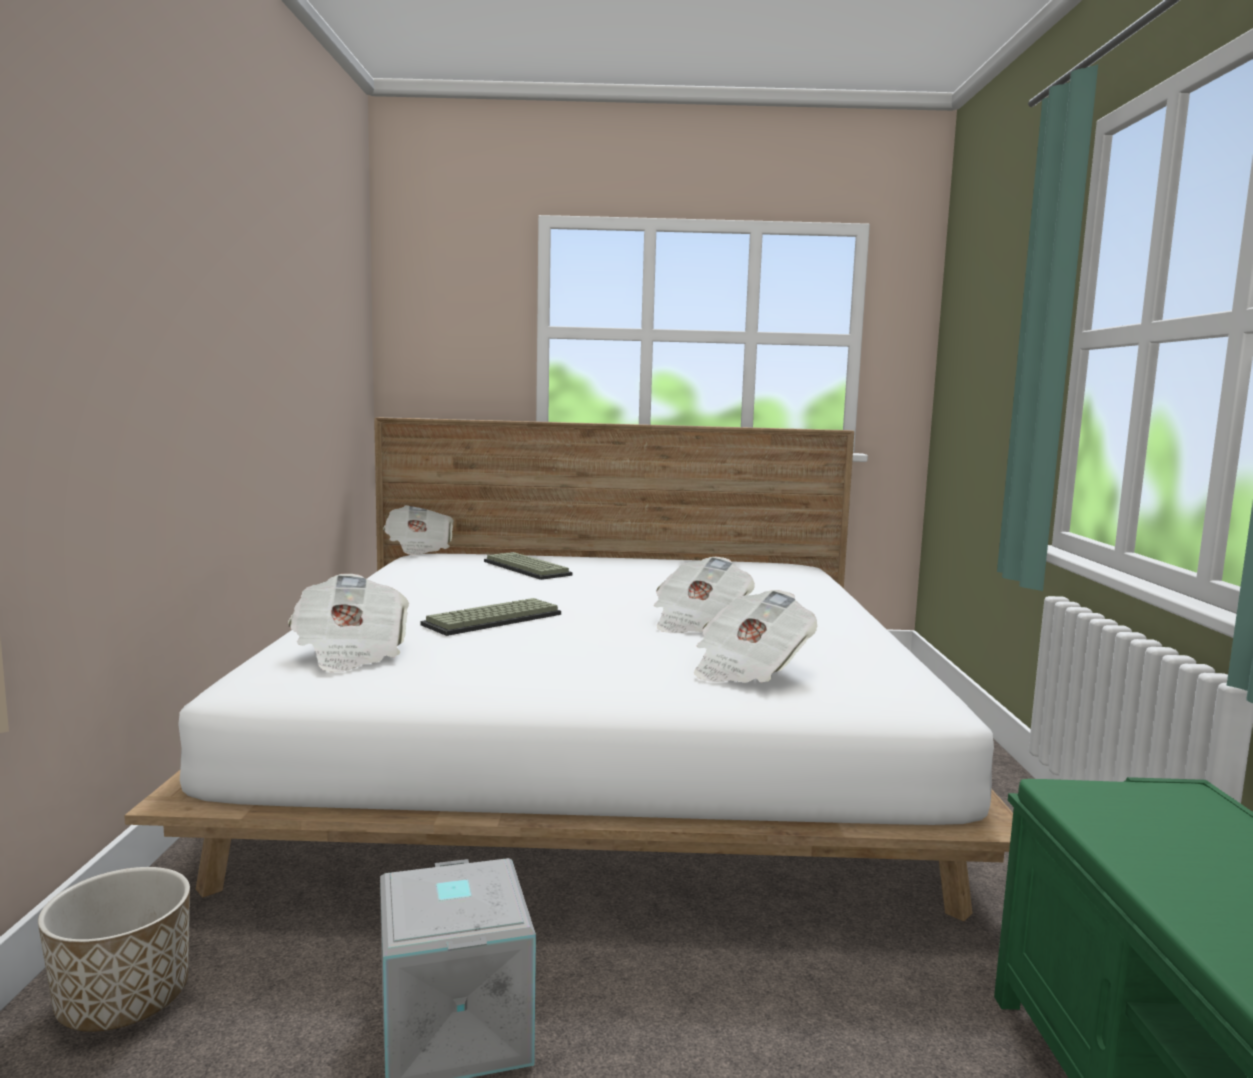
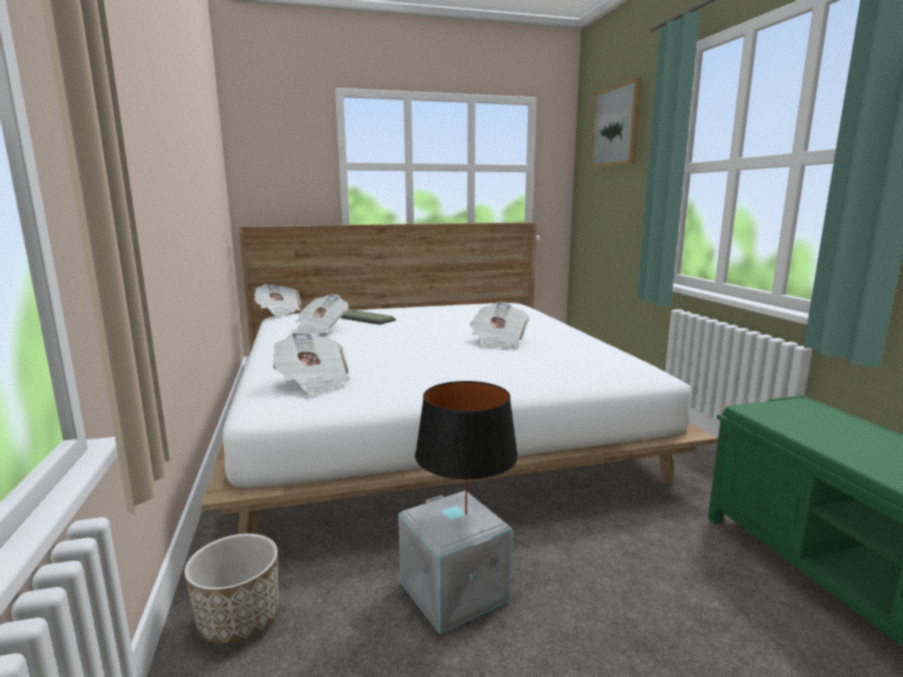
camera: 15 degrees left, 5 degrees up
(468, 895) = (466, 514): none -> black table lamp
(493, 620) = (379, 352): keyboard -> none
(748, 669) = (551, 365): newspaper -> newspaper (320, 330)
(993, 269) = (617, 126): none -> picture

